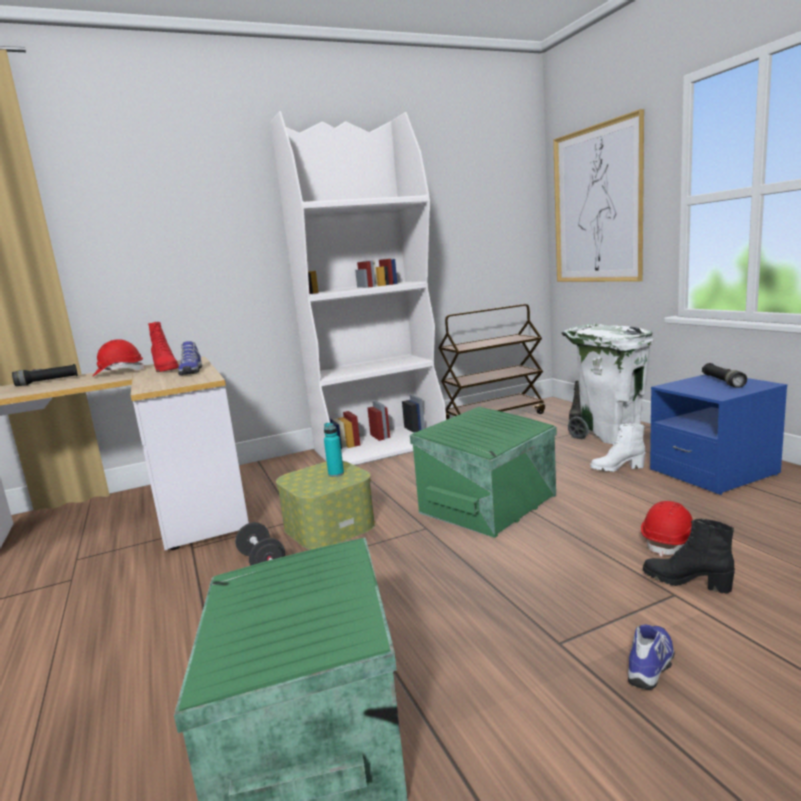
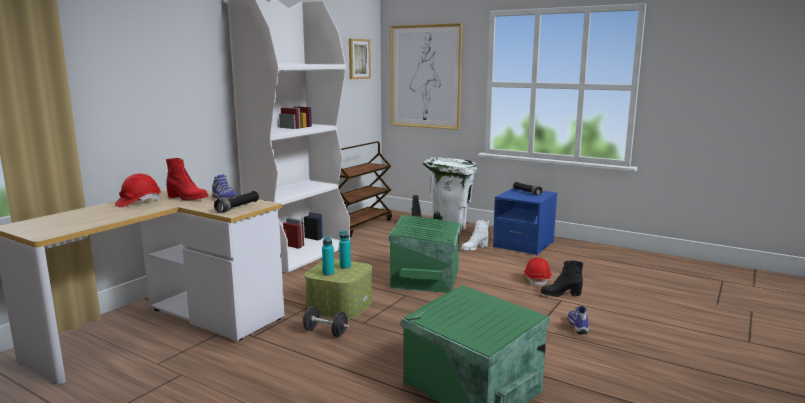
camera: 35 degrees left, 0 degrees up
(47, 381) = (76, 214): black flashlight -> black flashlight (237, 207)
(303, 480) = (328, 273): none -> turquoise bottle
(502, 192) = (358, 59): none -> picture

